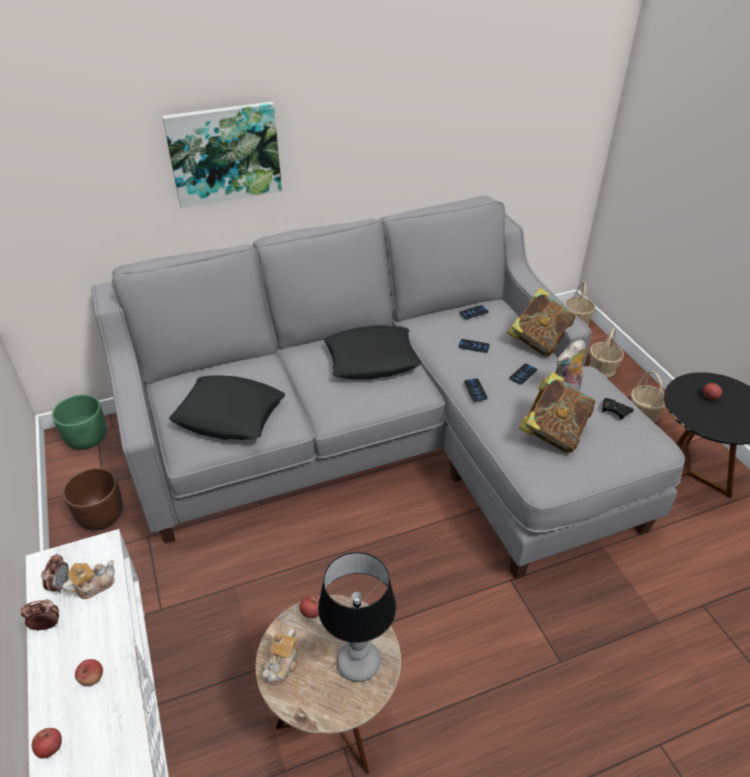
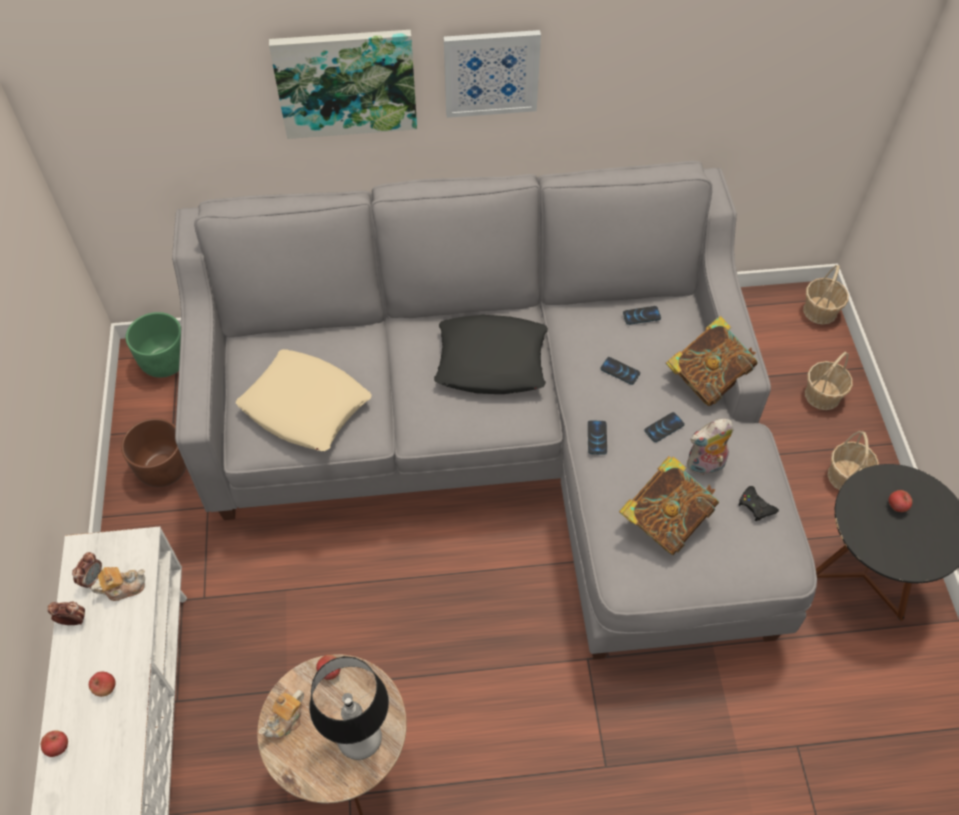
camera: 15 degrees right, 15 degrees up
(229, 414) = (305, 406): black pillow -> beige pillow
(333, 138) = (491, 72): none -> picture

